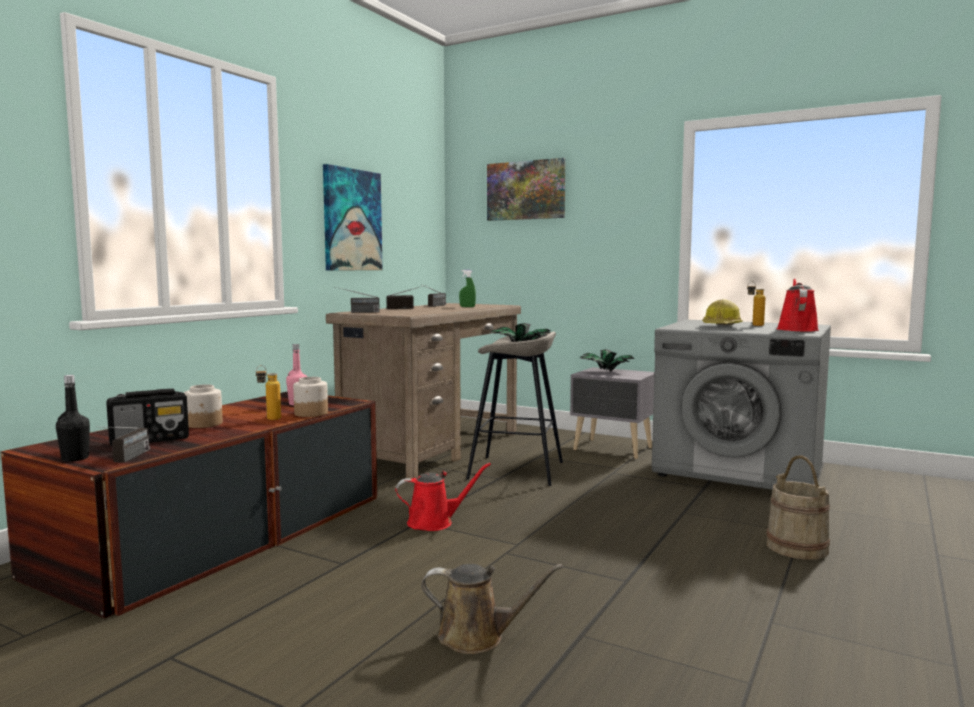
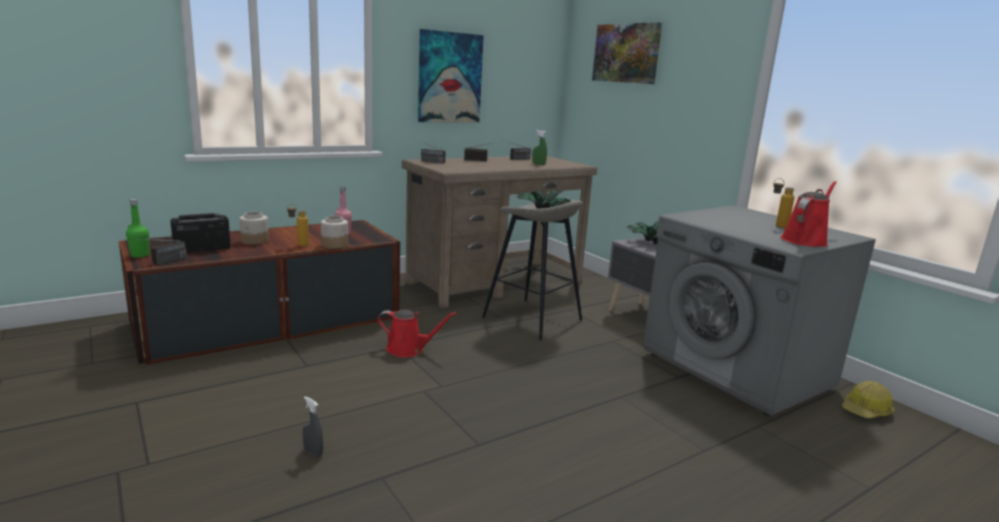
camera: 25 degrees right, 10 degrees up
(75, 458) = (140, 255): black bottle -> green bottle
(150, 440) = (201, 249): radio -> radio turned 150 degrees clockwise
(477, 637) = (313, 452): brown watering can -> grey spray bottle
(721, 326) = (734, 222): hard hat -> hard hat (866, 410)
(796, 547) = (677, 463): beige bucket -> none

